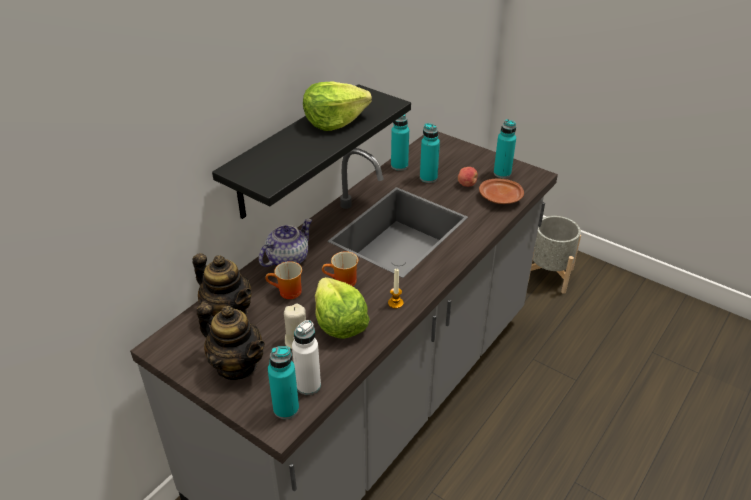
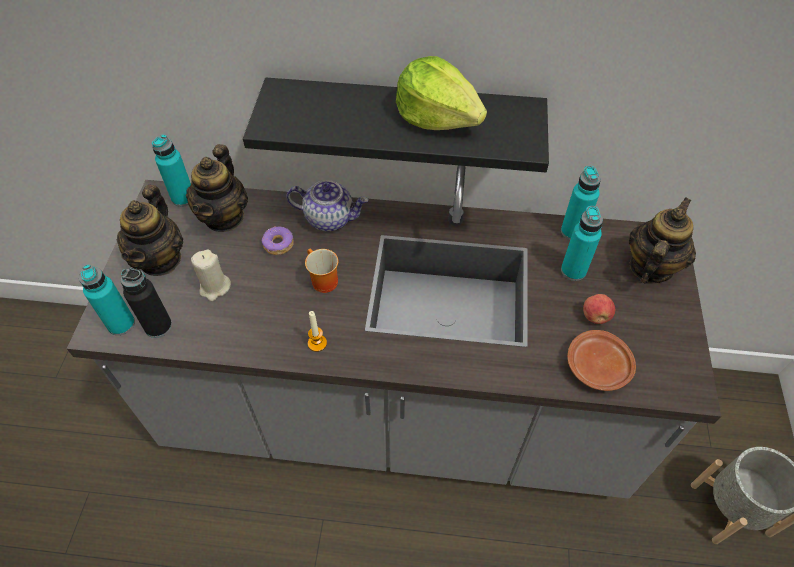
camera: 60 degrees right, 15 degrees up
(287, 293) = (278, 244): mug -> donut
(308, 385) = (158, 326): white bottle -> black bottle
(339, 323) = (258, 308): lettuce -> none
(449, 152) = (650, 267): none -> teapot
(502, 173) = (657, 346): turquoise bottle -> turquoise bottle (183, 198)

